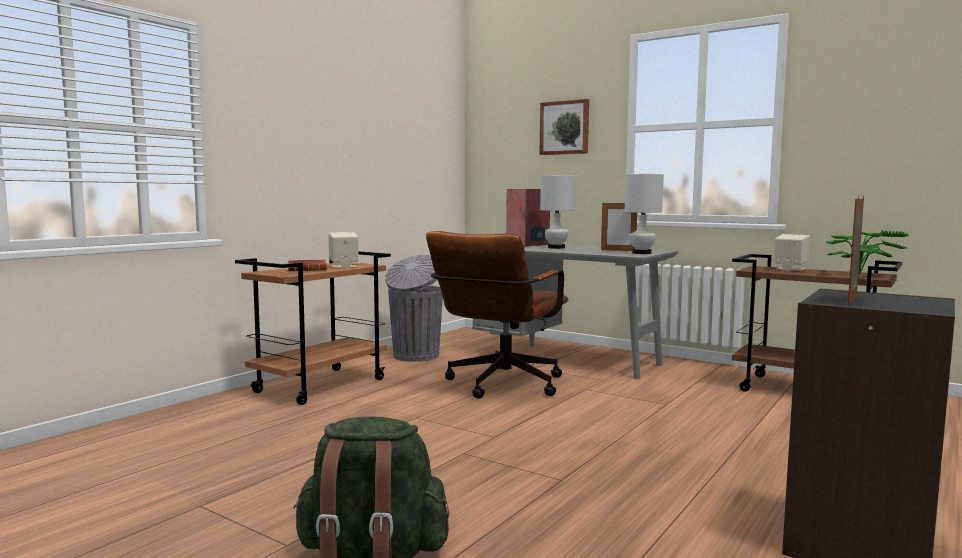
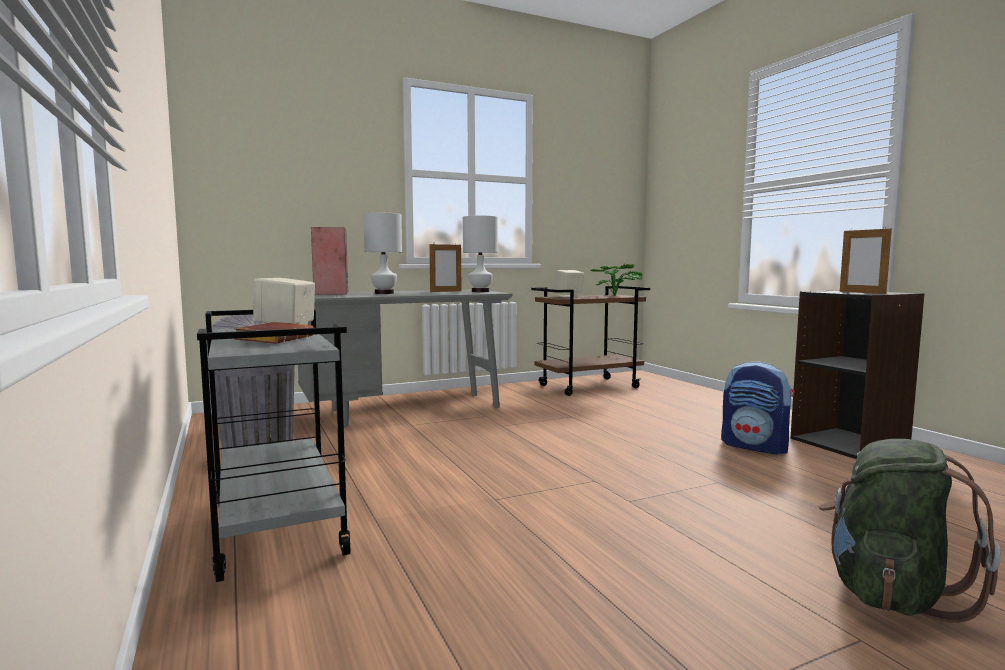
camera: 60 degrees left, 0 degrees up
(320, 385) = (276, 527): brown cart -> grey cart
(499, 386) = (445, 447): brown office chair -> none
(565, 127) = (332, 162): picture -> none
(722, 489) = (755, 447): none -> backpack

